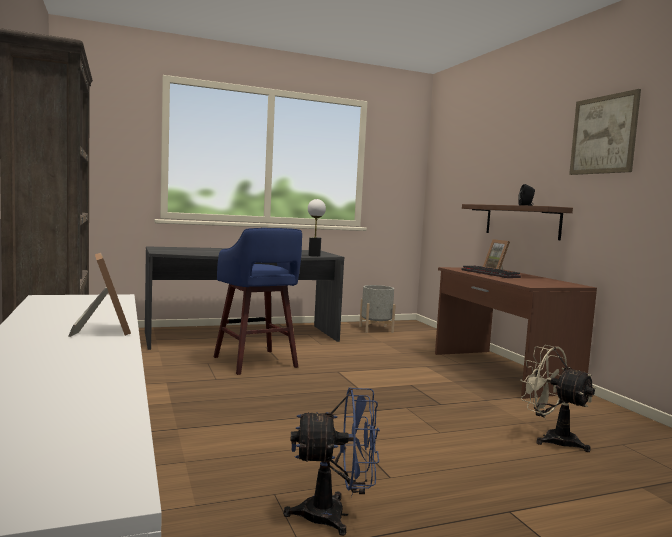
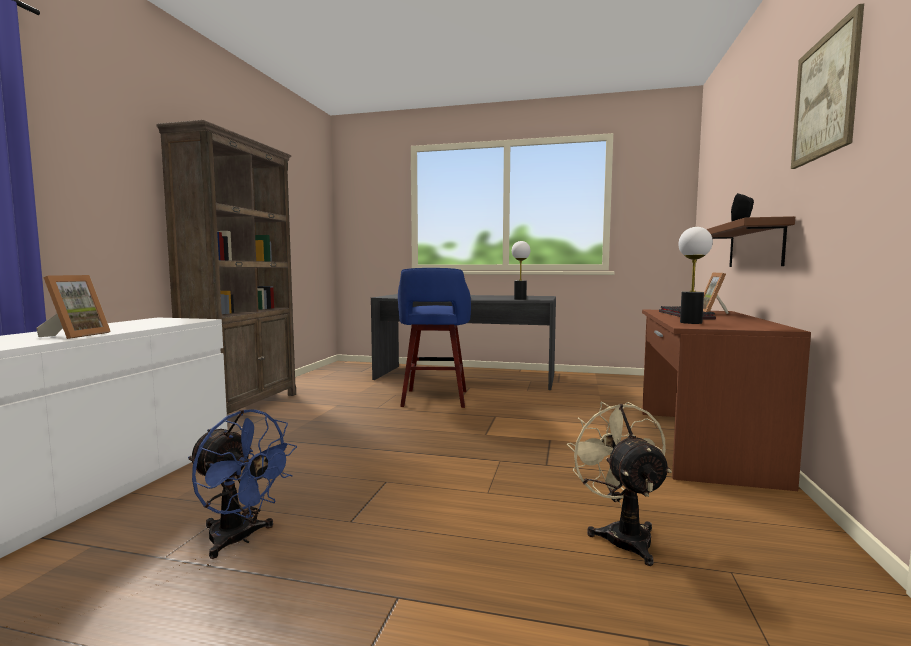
camera: 35 degrees right, 0 degrees up
(376, 329) = (615, 382): grey planter -> none
(519, 281) = (691, 322): none -> table lamp

